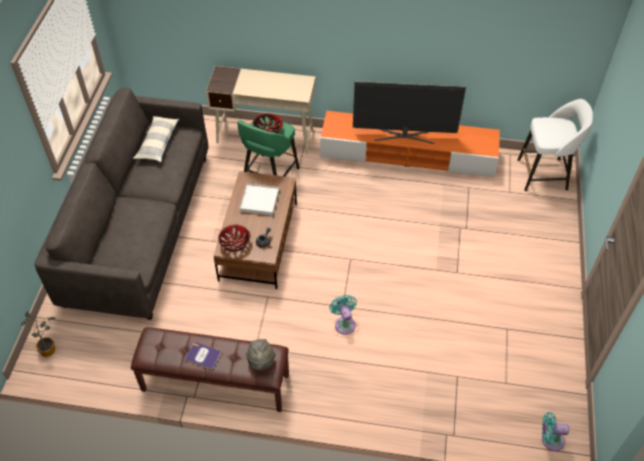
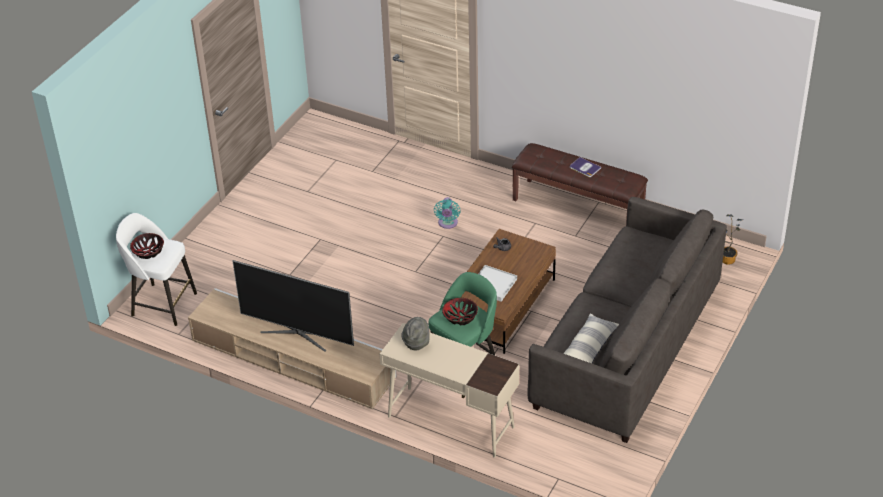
camera: 160 degrees left, 10 degrees down
(235, 243) = (531, 252): bowl -> bowl (148, 252)
(261, 362) = (538, 155): grey hat -> grey hat (416, 342)
(408, 154) = (292, 360): orange tv stand -> beige tv stand
(550, 439) = (328, 124): turquoise fan -> none

